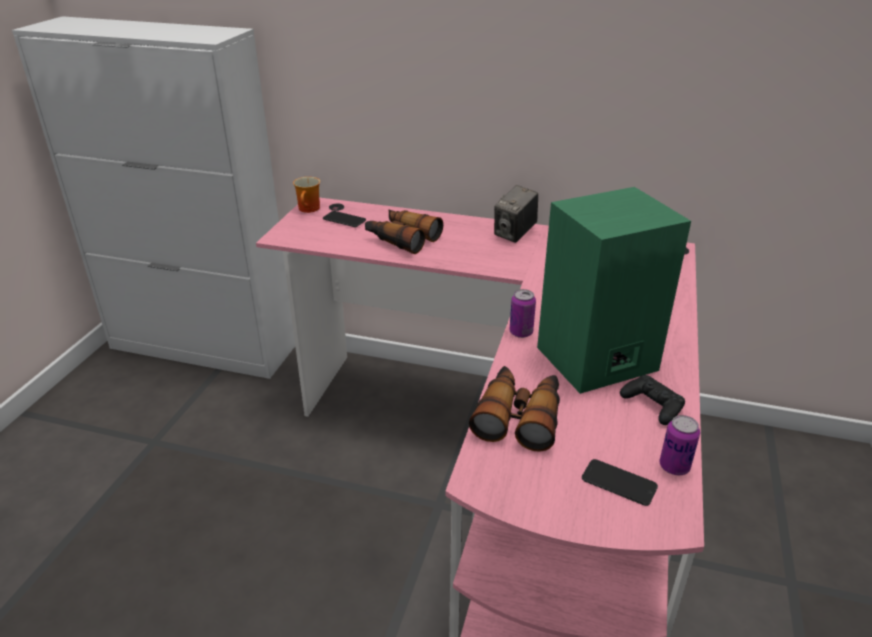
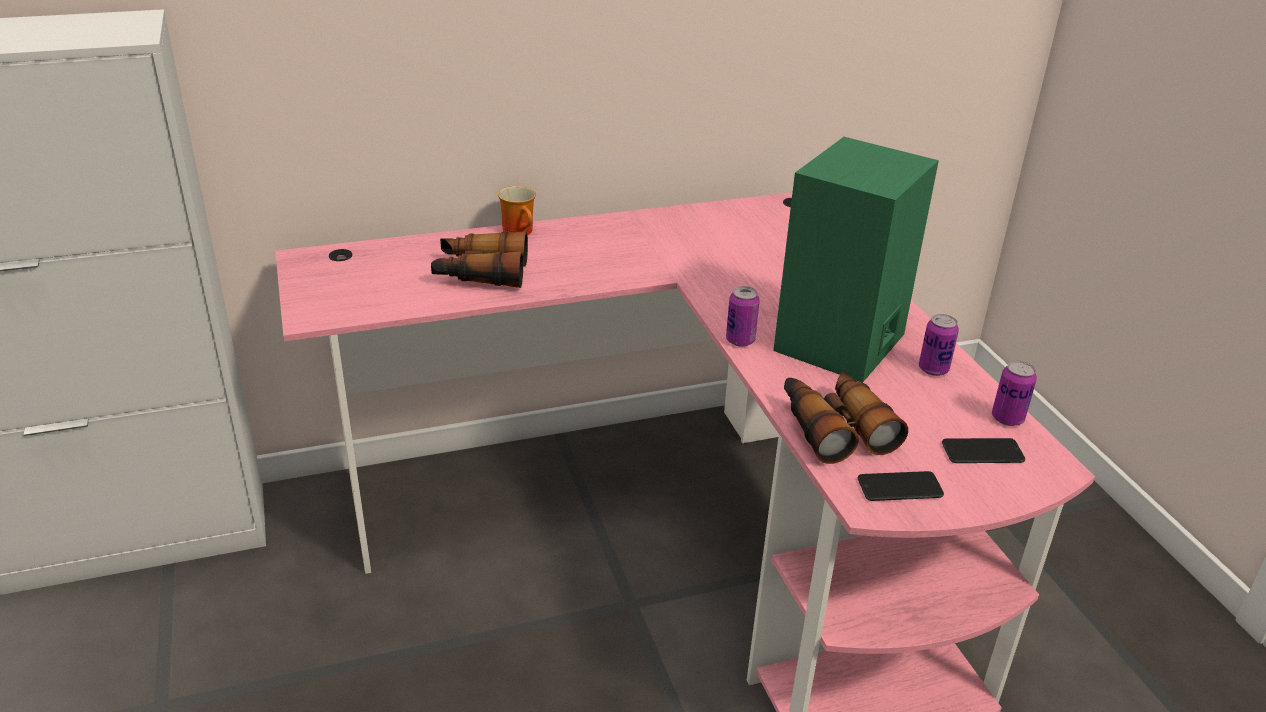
camera: 35 degrees left, 0 degrees up
(310, 209) = (308, 268): mug -> mug (521, 231)
(344, 220) = (375, 269): phone -> phone (899, 487)
(515, 234) = (608, 230): camera -> none
(652, 405) = (933, 369): black game controller -> can

